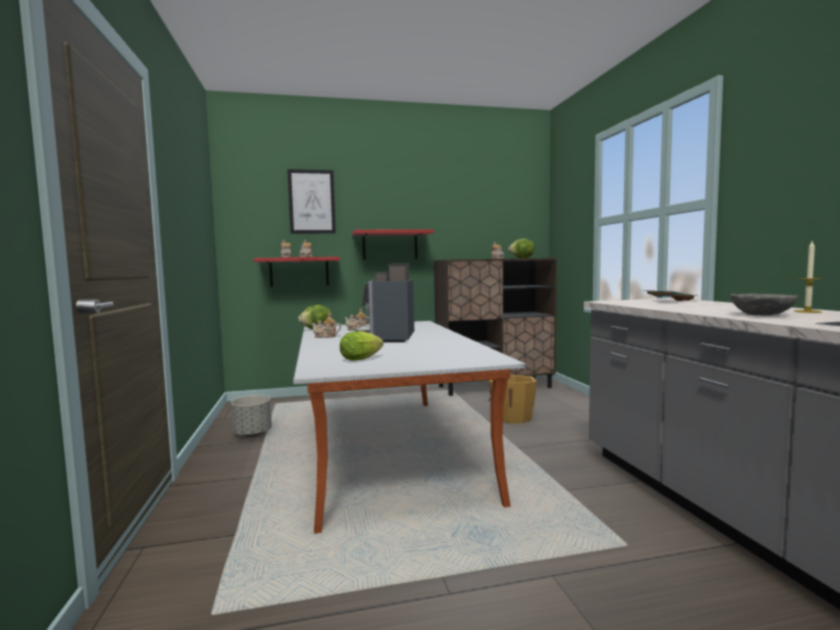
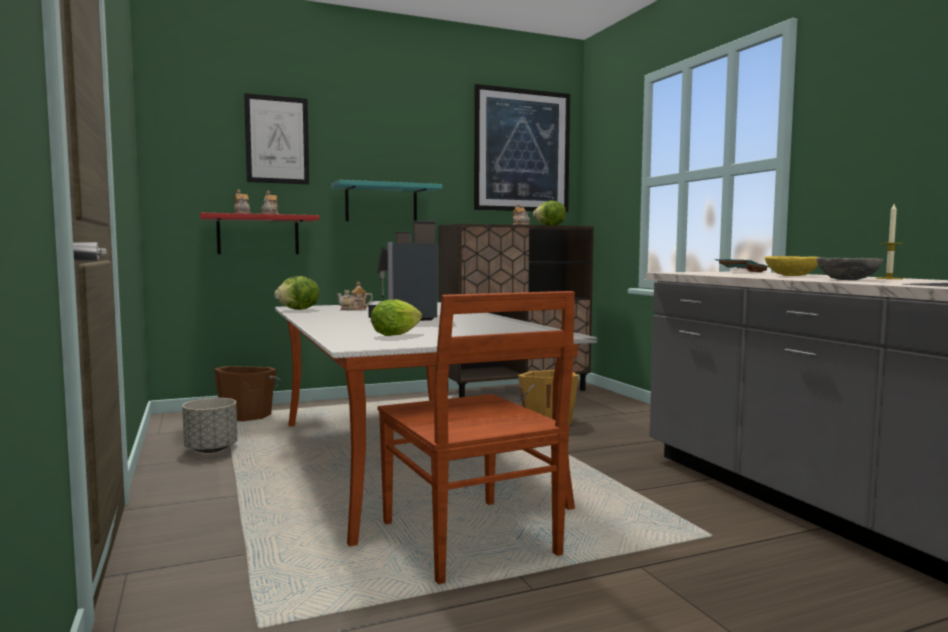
camera: 10 degrees left, 0 degrees up
(290, 405) = (247, 416): none -> brown bucket
(326, 336) = (321, 316): teapot -> none
(390, 245) = (381, 203): red shelf -> turquoise shelf
(412, 534) = (470, 540): none -> brown chair
(500, 200) = (522, 150): none -> picture
(710, 307) = (790, 276): none -> yellow bowl

